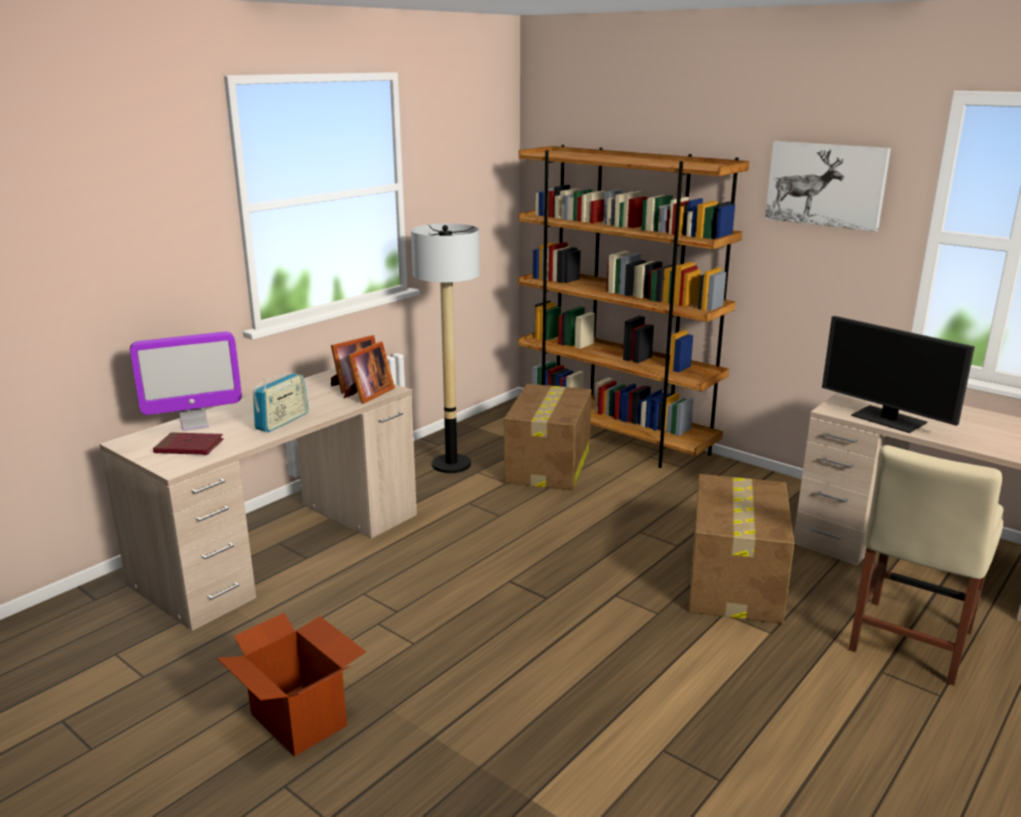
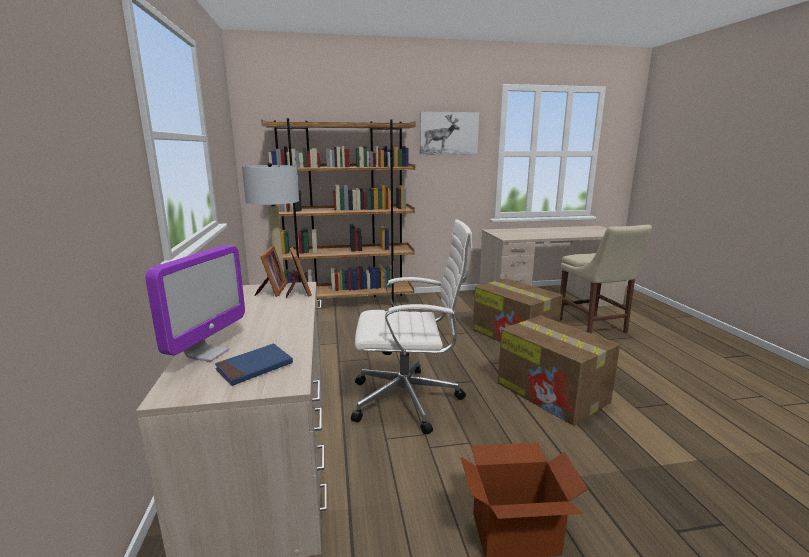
camera: 50 degrees left, 5 degrees down
(189, 447) = (254, 367): red book -> blue book
(282, 421) = (283, 323): radio -> none
(448, 576) = (409, 400): none -> white office chair
(548, 466) = (342, 327): cardboard box -> cardboard box (553, 393)
(889, 419) = (529, 236): monitor -> none

